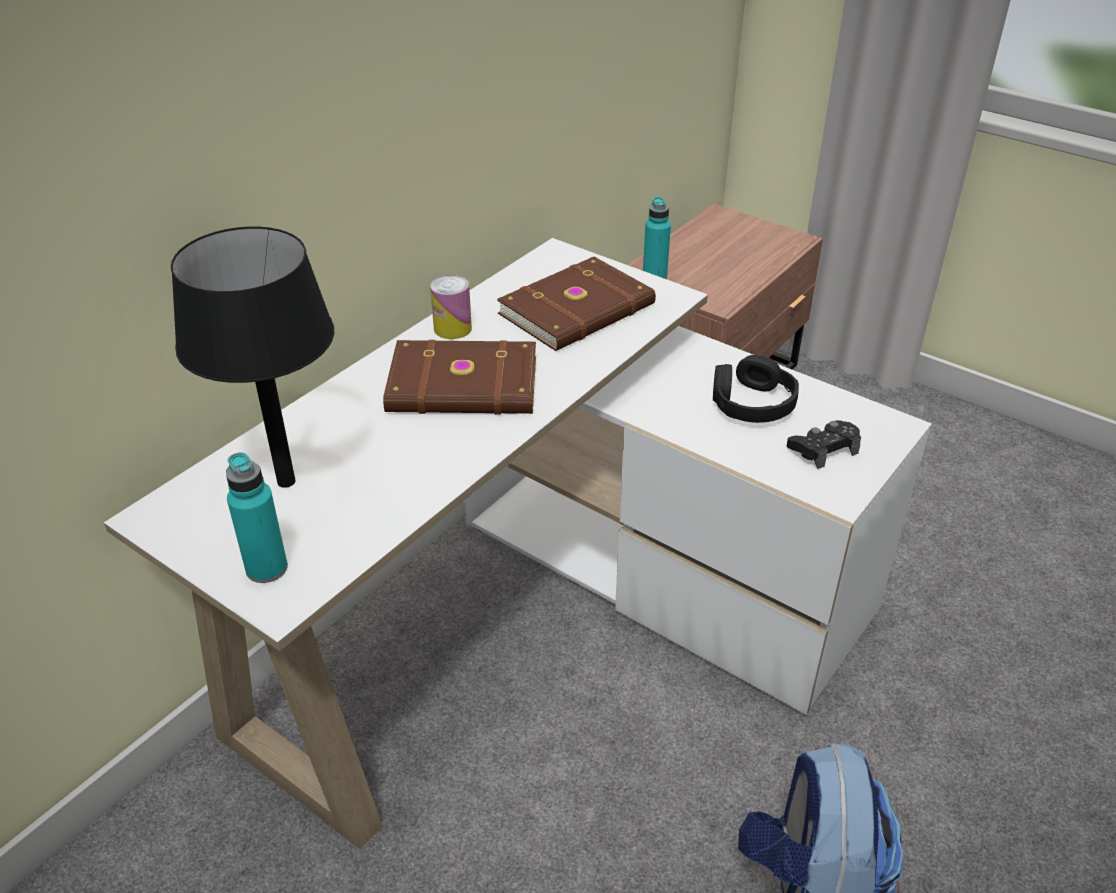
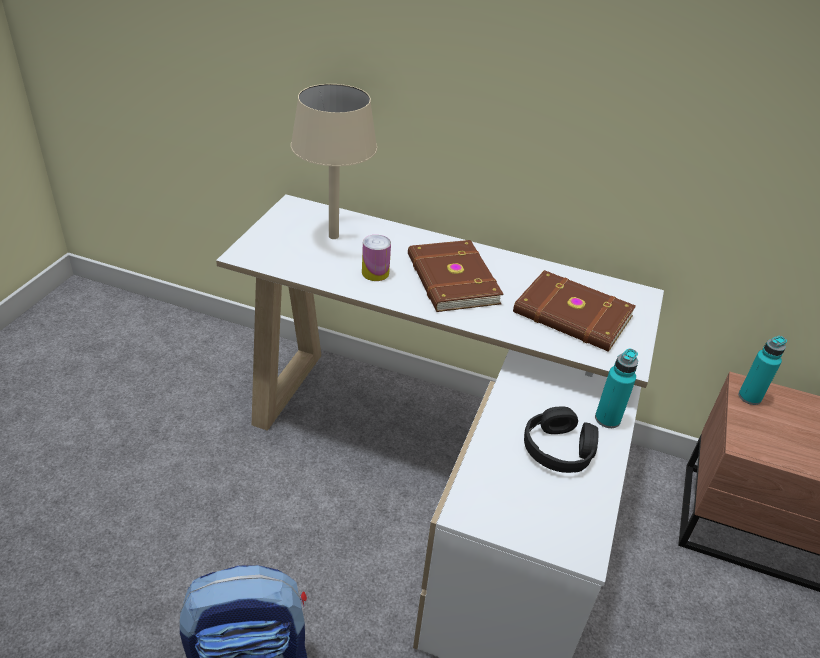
camera: 70 degrees right, 0 degrees up
(266, 568) = (265, 245): turquoise bottle -> turquoise bottle (607, 419)
(286, 482) = (333, 236): black table lamp -> beige table lamp
(452, 328) = (511, 265): can -> can (375, 273)
(823, 449) = (522, 499): black game controller -> none

